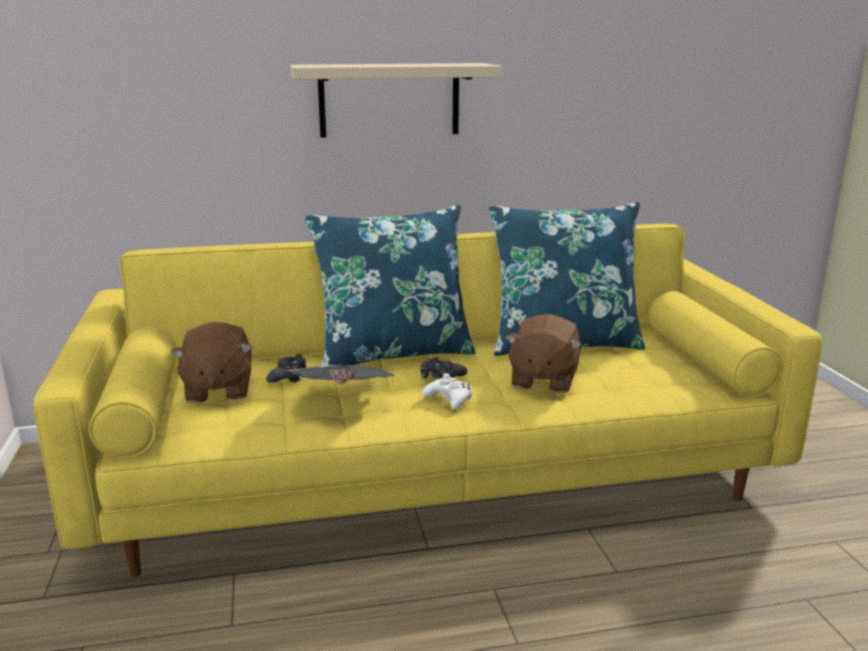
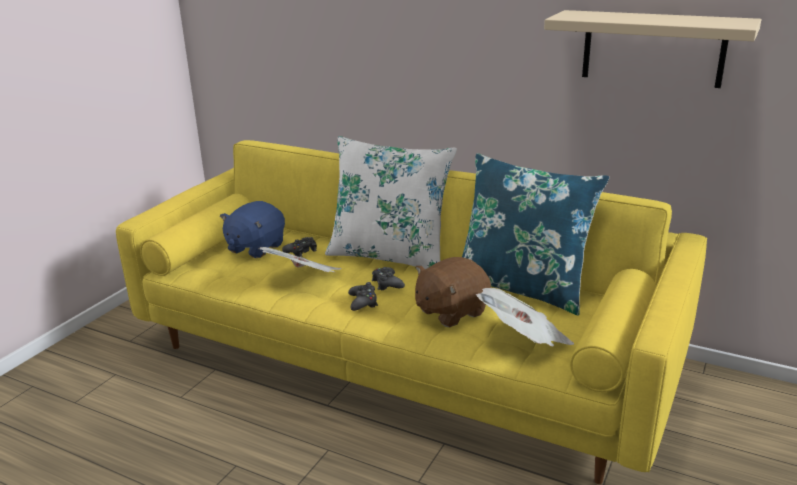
camera: 40 degrees right, 5 degrees up
(217, 390) = (255, 247): brown plush toy -> blue plush toy
(389, 100) = (438, 49): beige shelf -> beige shelf (653, 48)
(393, 353) = (390, 255): blue pillow -> white pillow
(449, 399) = (363, 302): white game controller -> black game controller
(643, 379) = (524, 339): none -> newspaper

